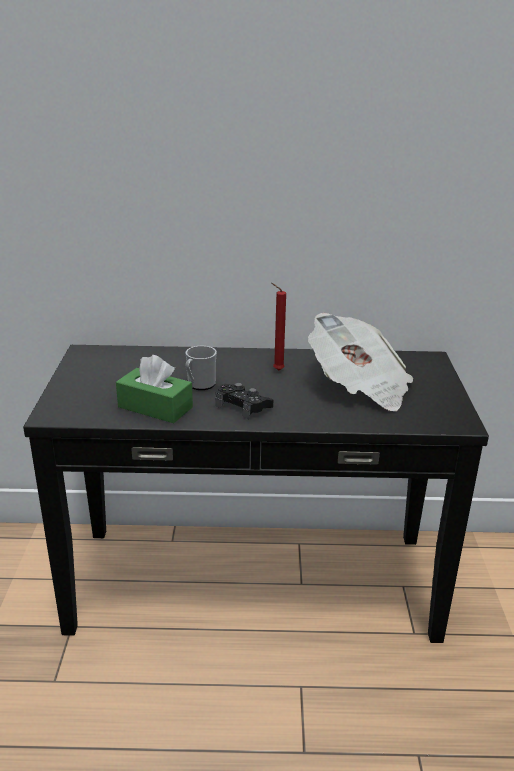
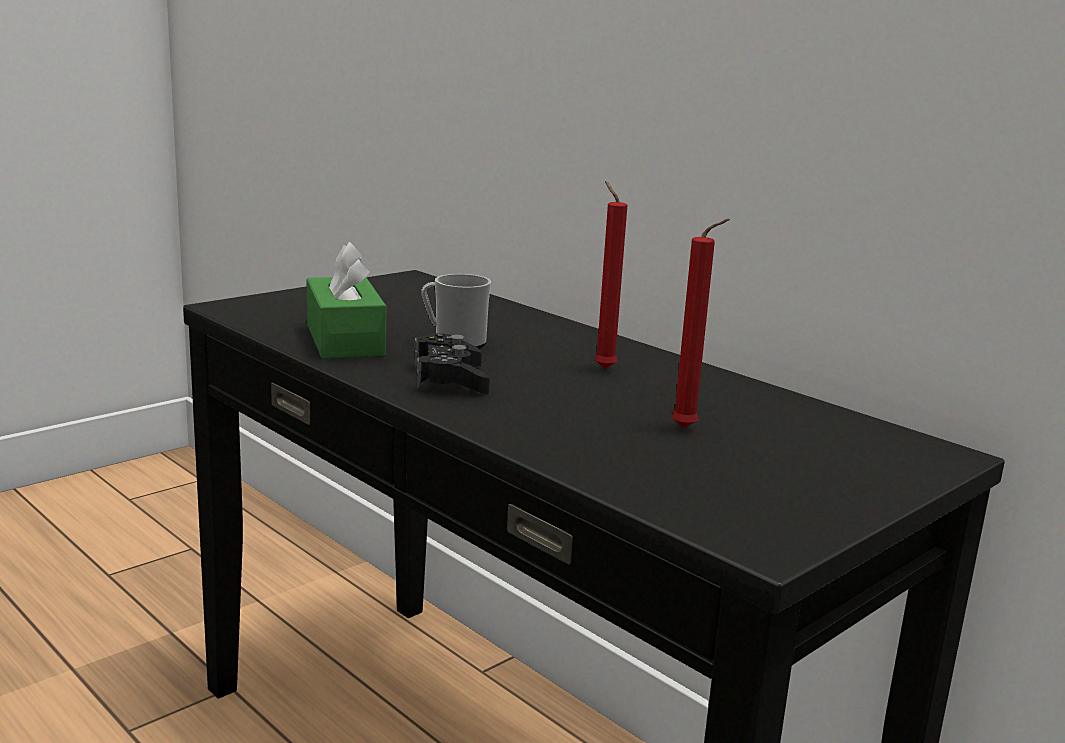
camera: 45 degrees right, 10 degrees down
(359, 387) = (688, 429): newspaper -> red candle

